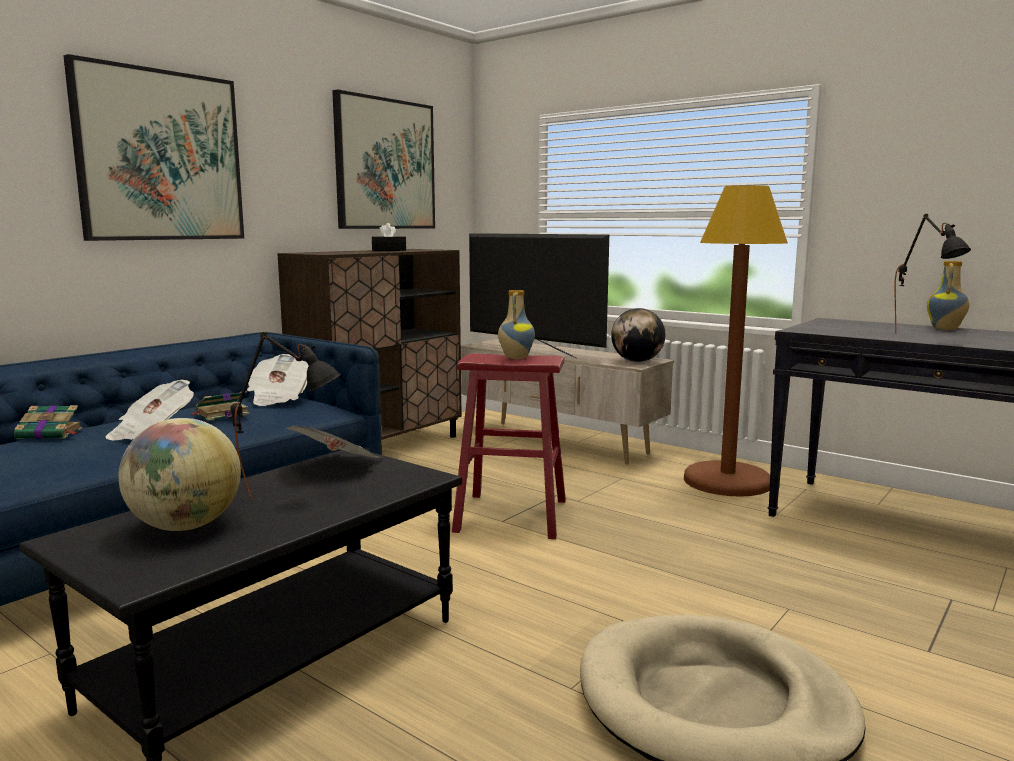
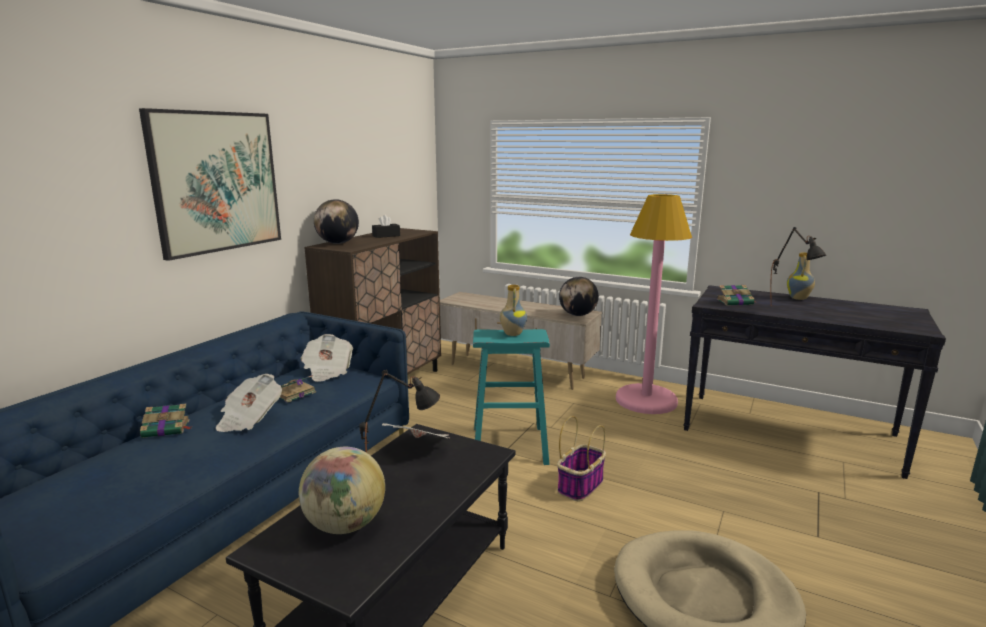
camera: 10 degrees left, 5 degrees up
(321, 252) = (338, 243): none -> globe
(385, 164) = (375, 164): picture -> none
(512, 515) = (509, 445): red stool -> turquoise stool
(534, 352) = (497, 307): television -> none
(588, 564) = (580, 485): none -> basket
(727, 481) = (646, 400): brown floor lamp -> pink floor lamp
(844, 329) = (735, 302): none -> book

